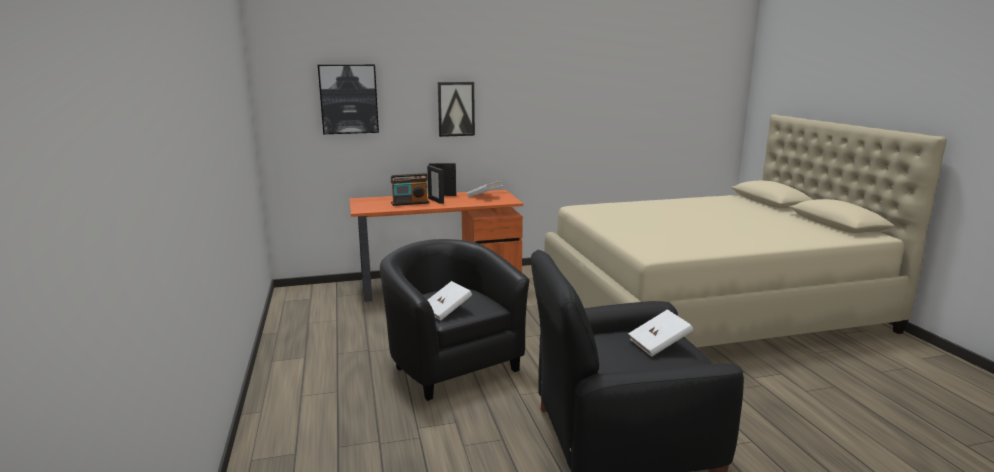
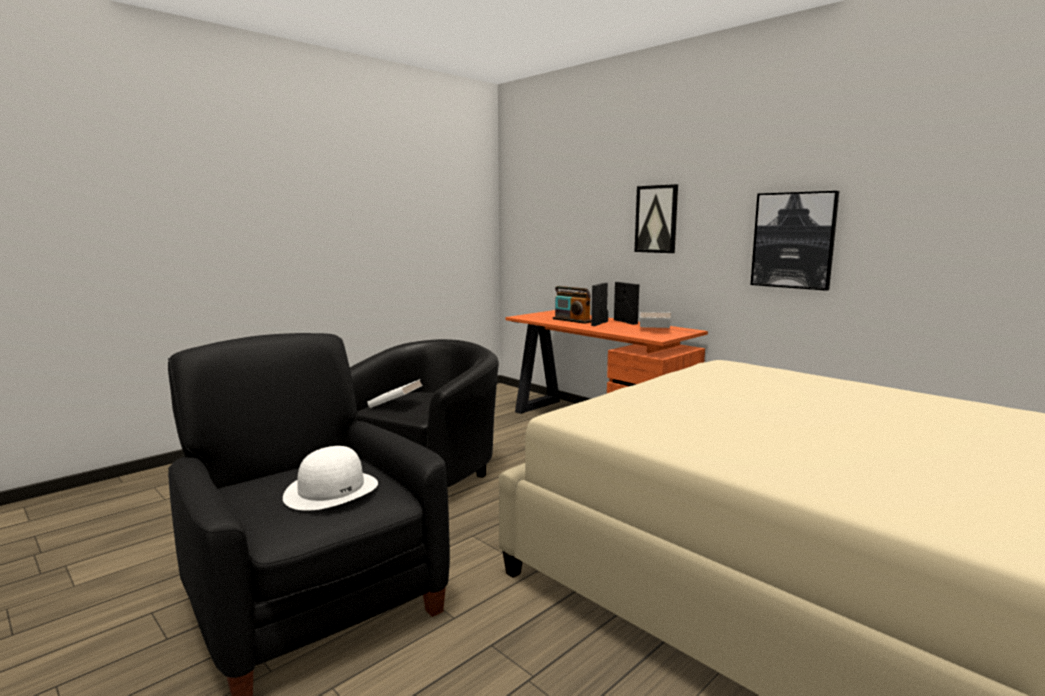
camera: 60 degrees right, 5 degrees down
(348, 99) = (560, 207): picture -> picture (793, 240)
(659, 345) = (331, 490): white book -> white hat

